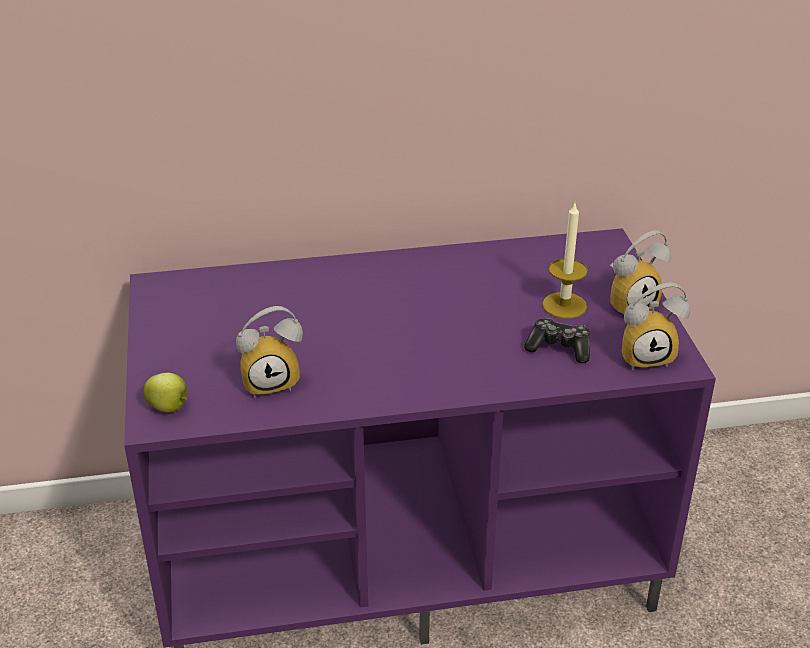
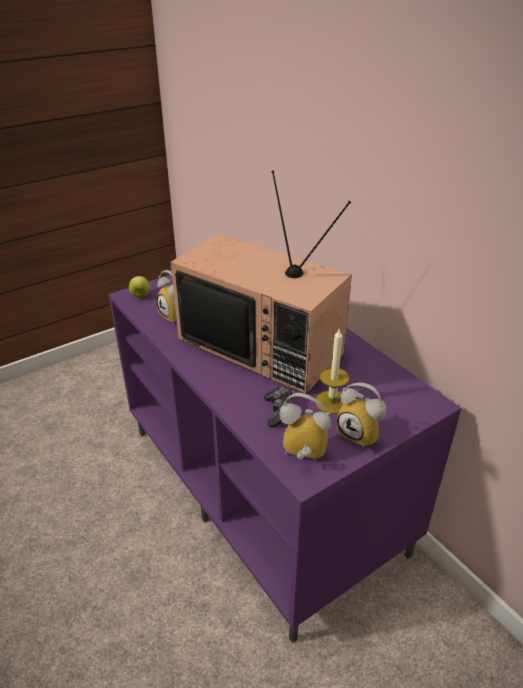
camera: 65 degrees right, 0 degrees up
(414, 323) = (263, 346): none -> television
(646, 356) = (301, 456): alarm clock -> alarm clock turned 135 degrees clockwise

